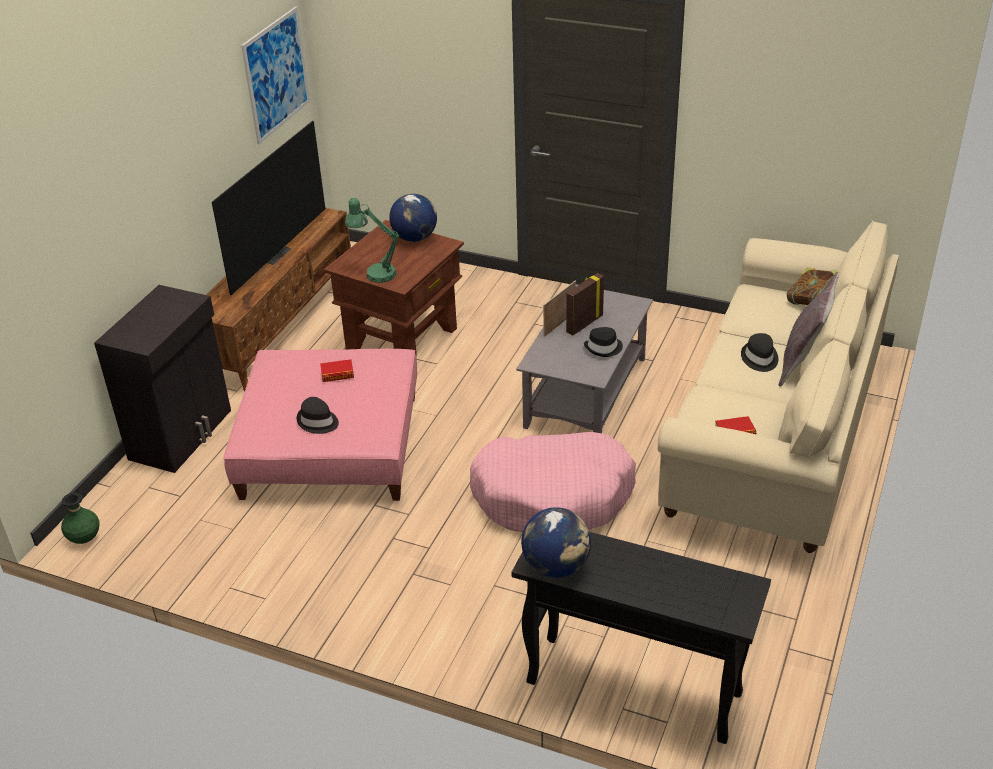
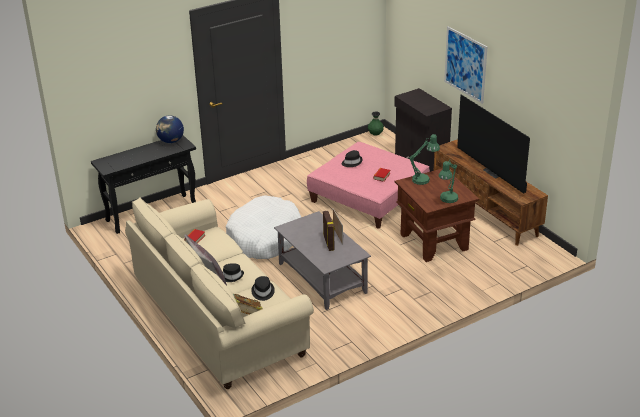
camera: 125 degrees right, 5 degrees down
(276, 74) = (559, 111): picture -> picture (465, 64)
(415, 238) = (447, 200): globe -> green table lamp
(553, 496) = (264, 238): pink dog bed -> white dog bed
(604, 348) = (302, 239): black hat -> black hat (262, 292)

